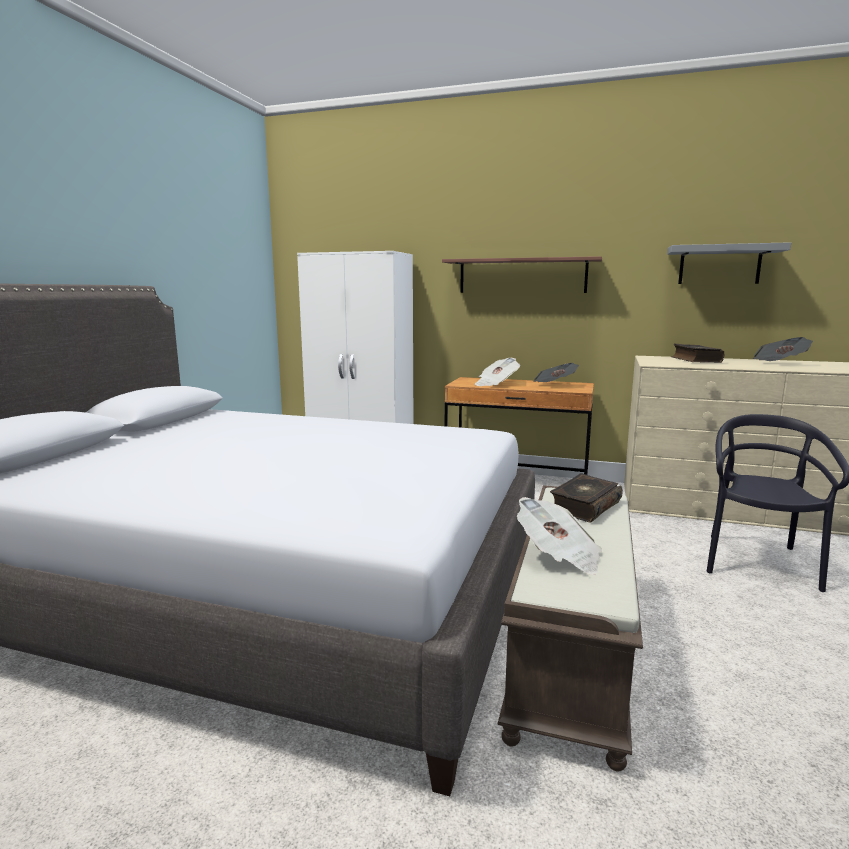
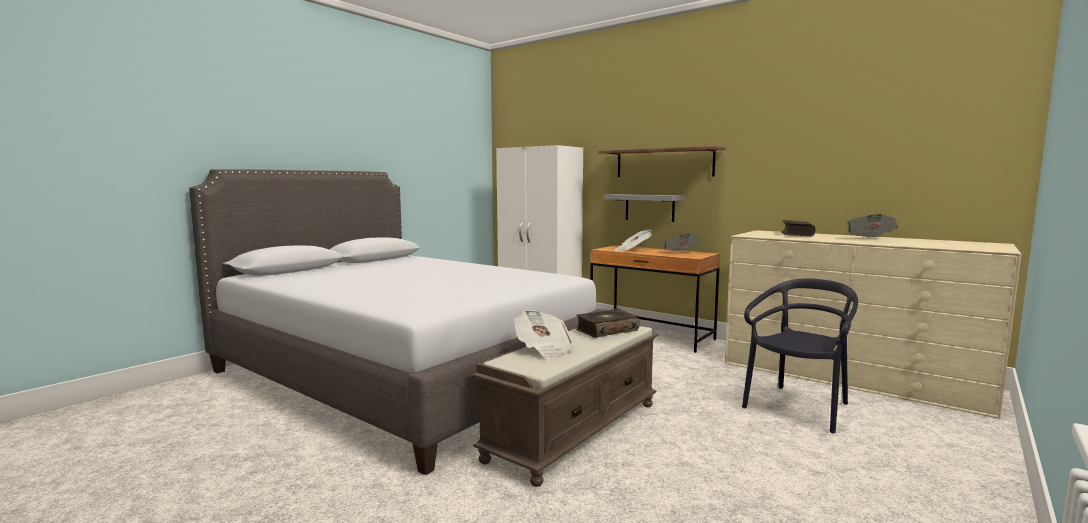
camera: 20 degrees right, 5 degrees down
(719, 265) = (826, 151): grey shelf -> grey shelf (649, 207)

